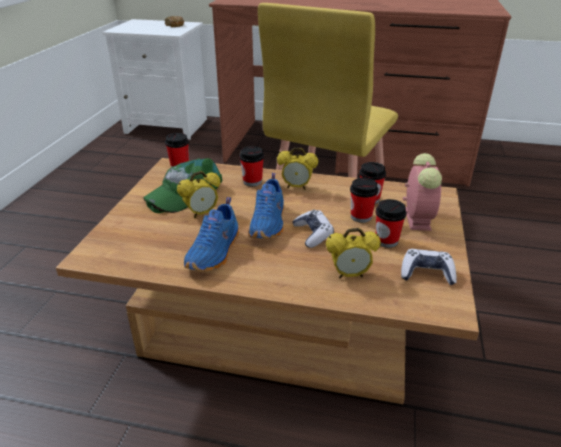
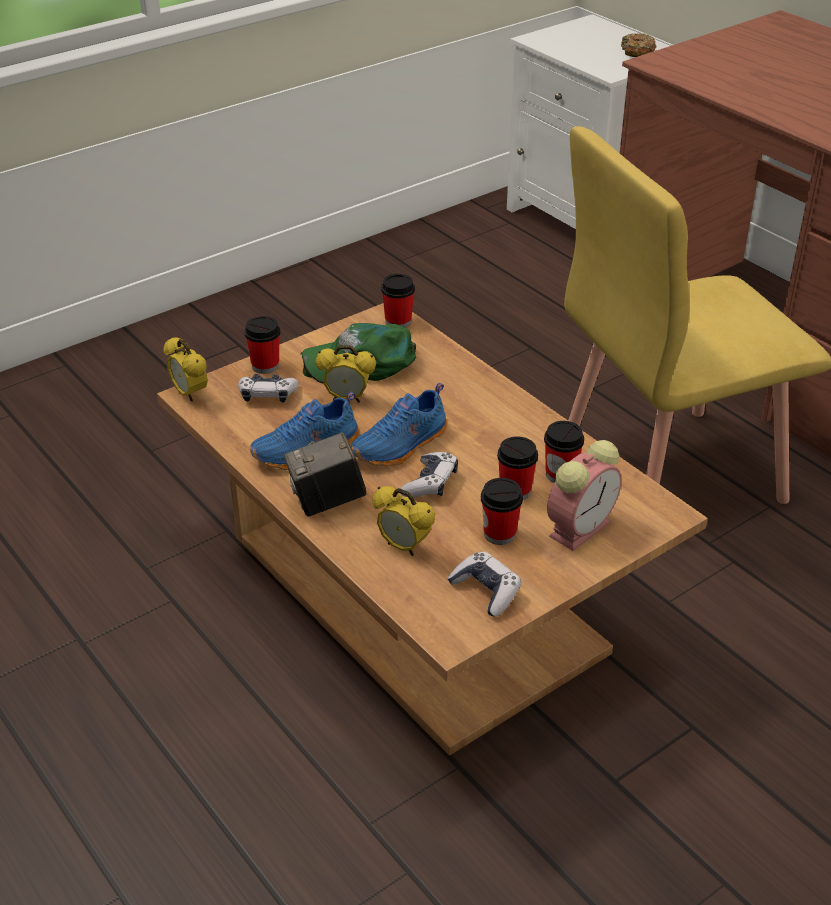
camera: 40 degrees right, 5 degrees up
(145, 233) = (267, 395): none -> game controller
(252, 181) = (454, 382): cup -> cup (265, 366)
(268, 274) = (327, 501): none -> camera
(297, 187) = (496, 415): alarm clock -> alarm clock (189, 394)

